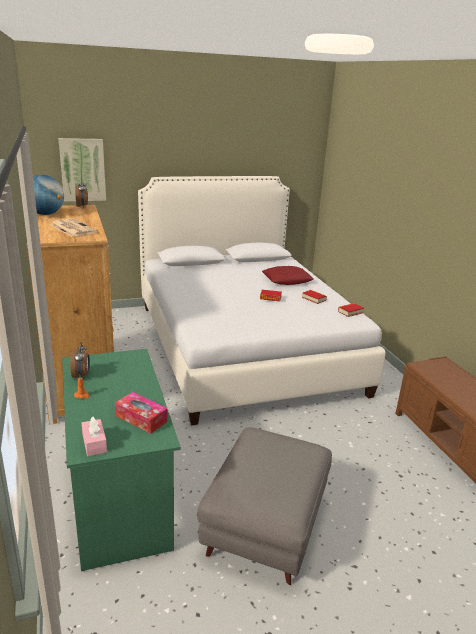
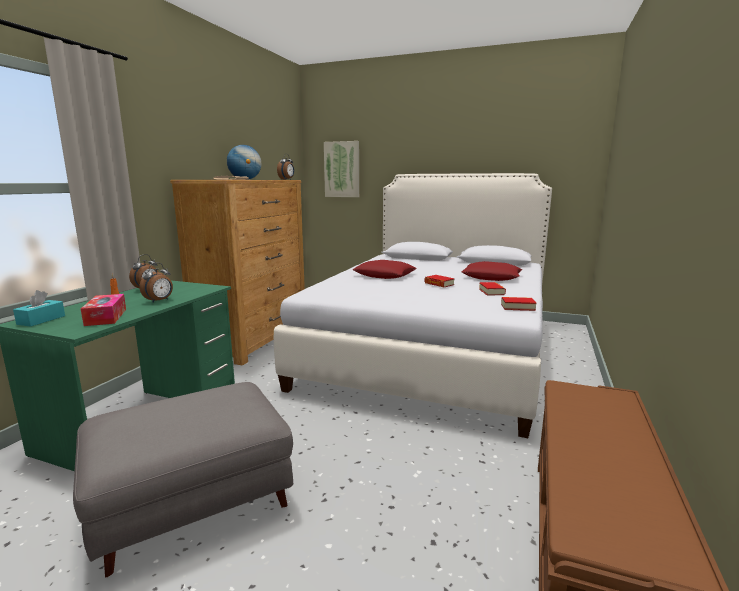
camera: 40 degrees right, 10 degrees down
(94, 443) = (41, 320): pink tissue box -> turquoise tissue box
(134, 386) = (159, 301): none -> alarm clock
(214, 295) = (384, 275): none -> red pillow

